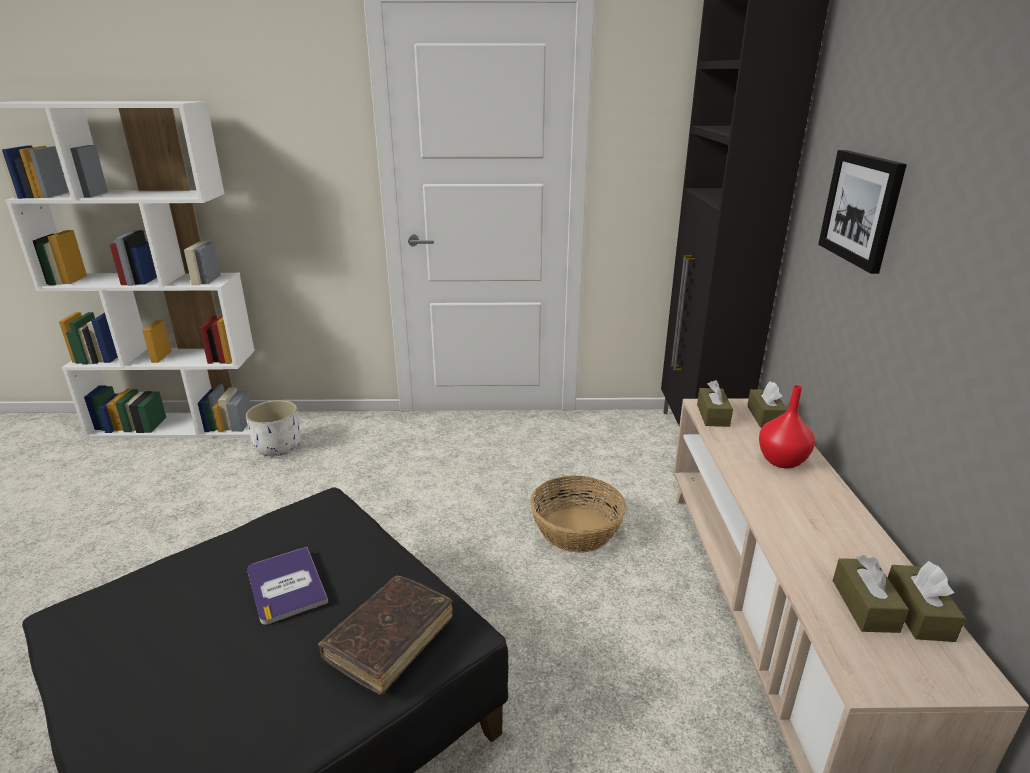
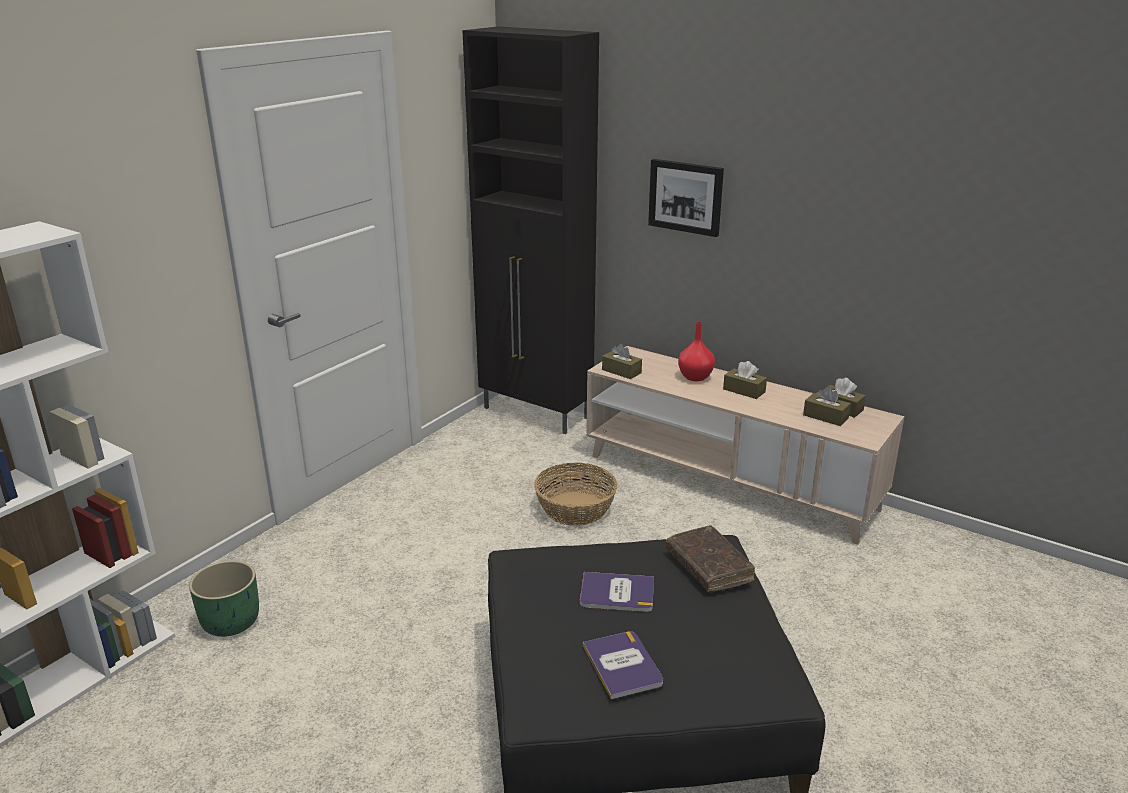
camera: 55 degrees left, 0 degrees up
(147, 642) = (622, 665): none -> book
(279, 448) = (231, 622): white planter -> green planter
(765, 417) = (644, 358): brown tissue box -> brown tissue box (744, 390)

